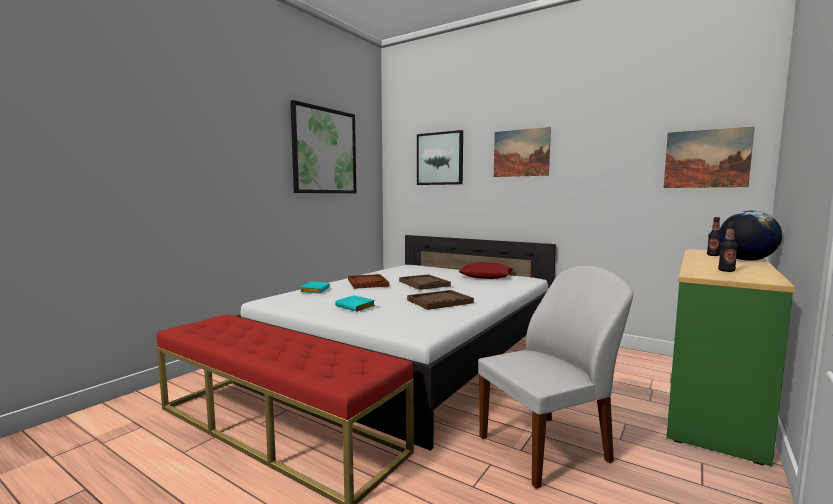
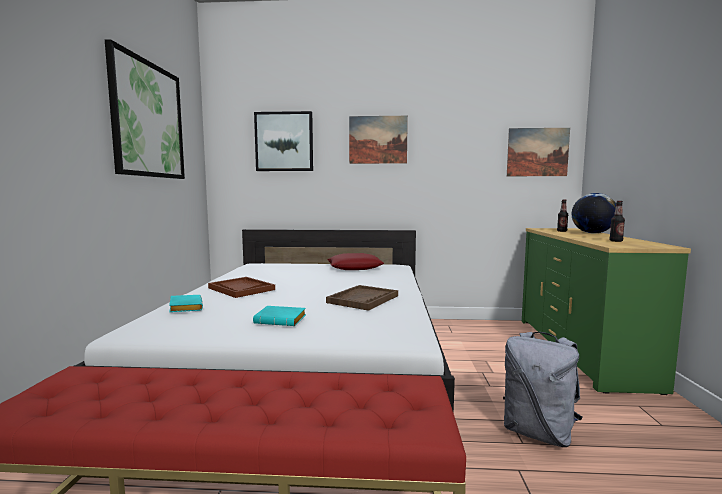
camera: 30 degrees left, 0 degrees up
(424, 283) = (310, 282): brown tray -> none
(546, 448) = (538, 433): white chair -> grey backpack

